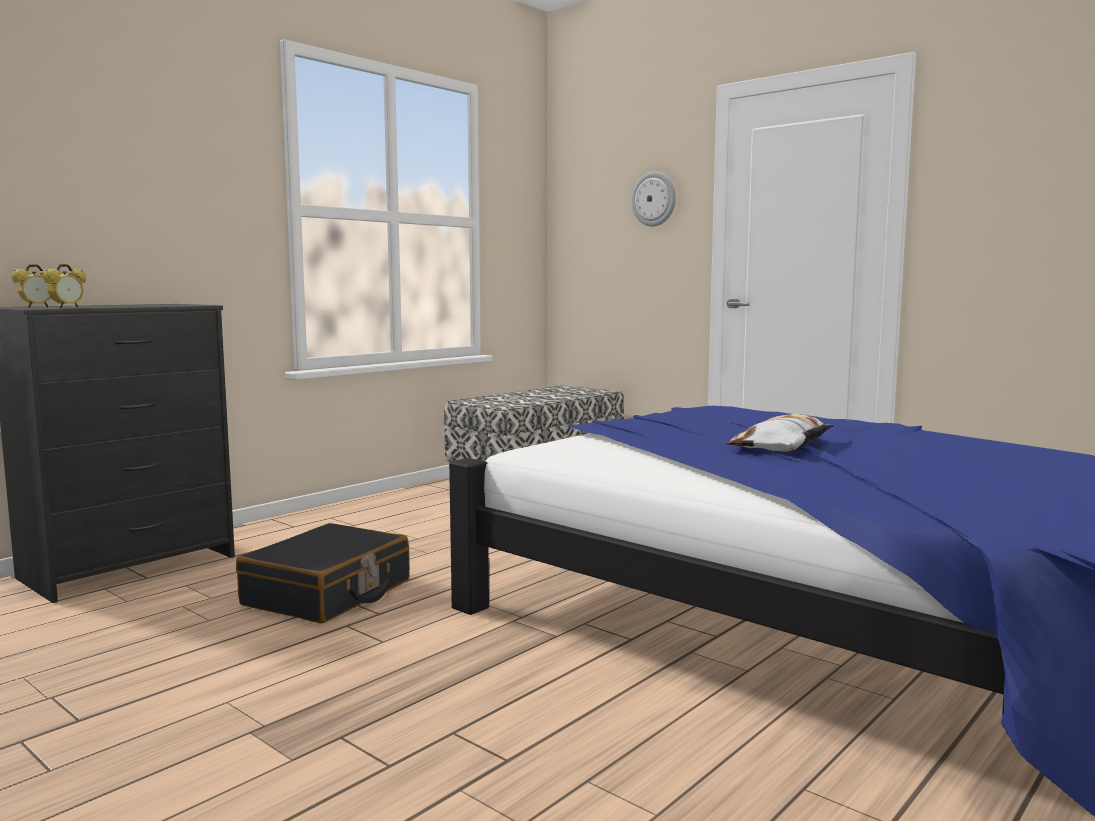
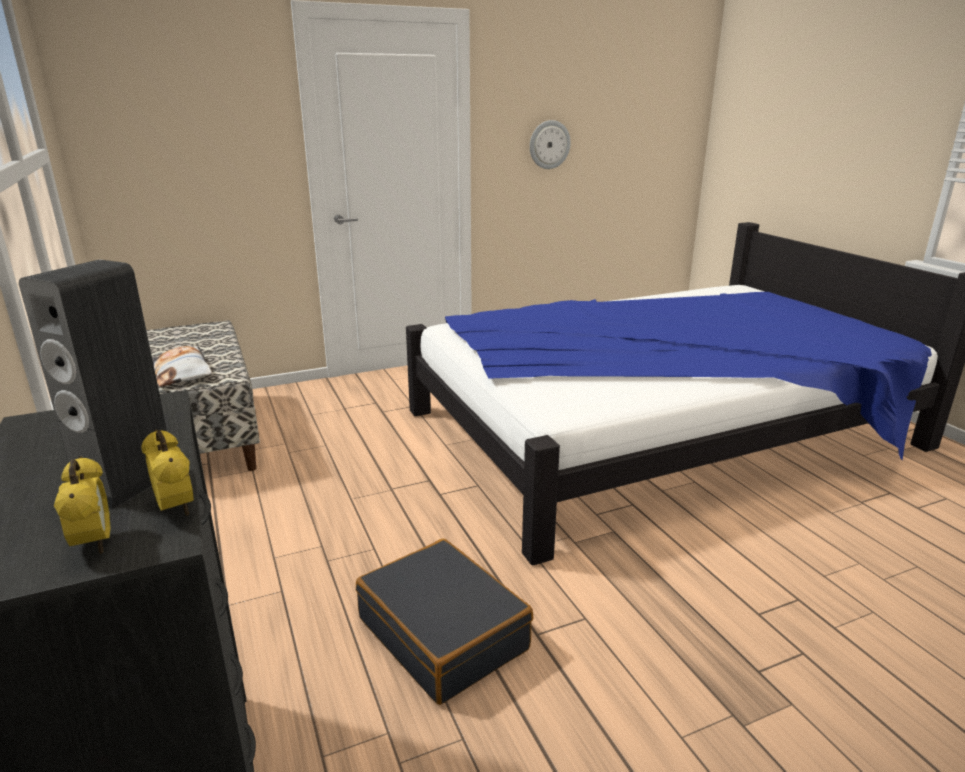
camera: 65 degrees left, 15 degrees up
(98, 306) = (128, 481): none -> speaker
(654, 199) = (229, 116): wall clock -> wall clock (549, 144)
(781, 446) = (629, 341): pillow -> pillow (183, 372)

